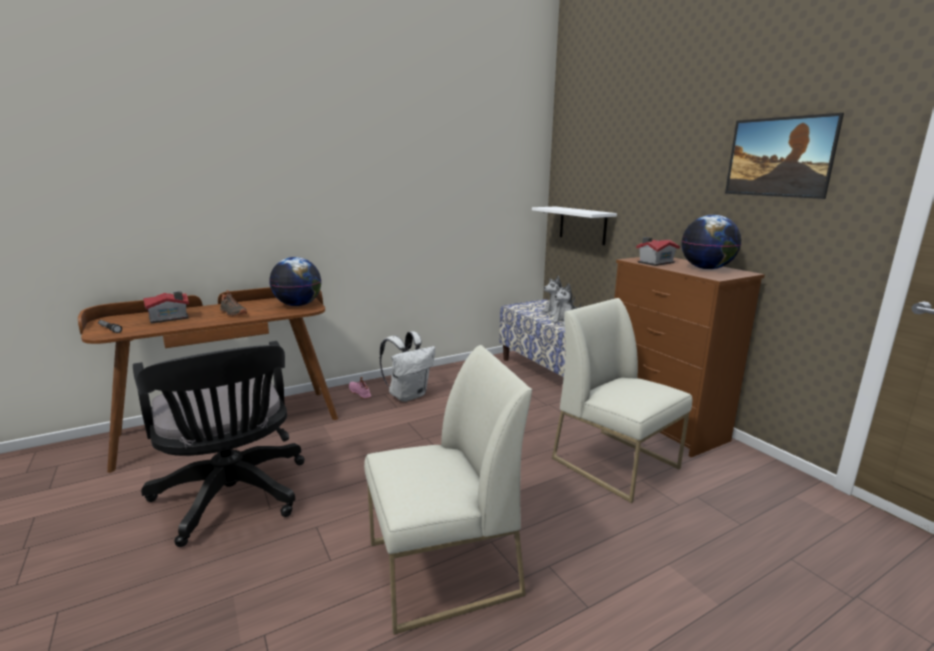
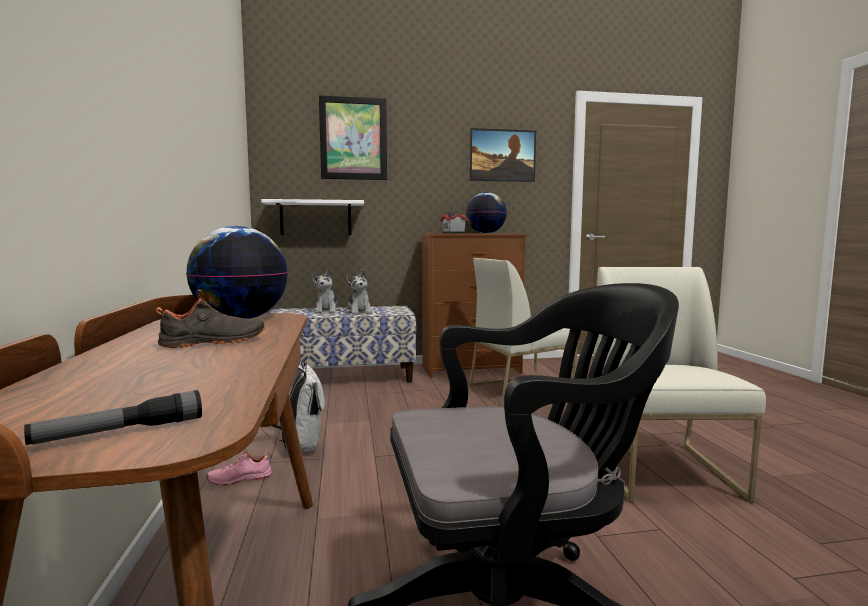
camera: 70 degrees left, 10 degrees down
(170, 318) = (138, 379): toy house -> none
(617, 145) = (353, 138): none -> picture

